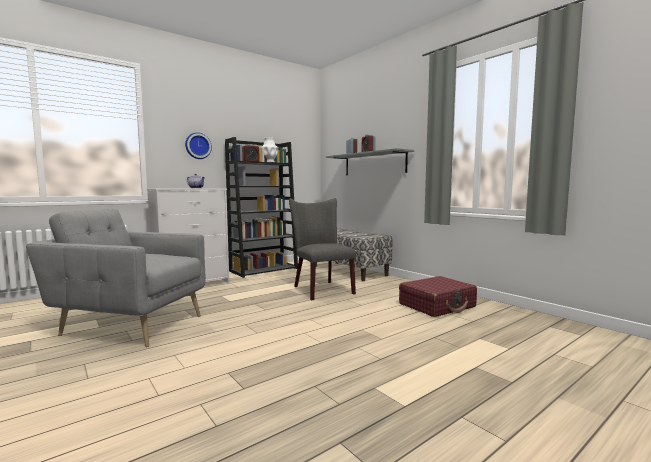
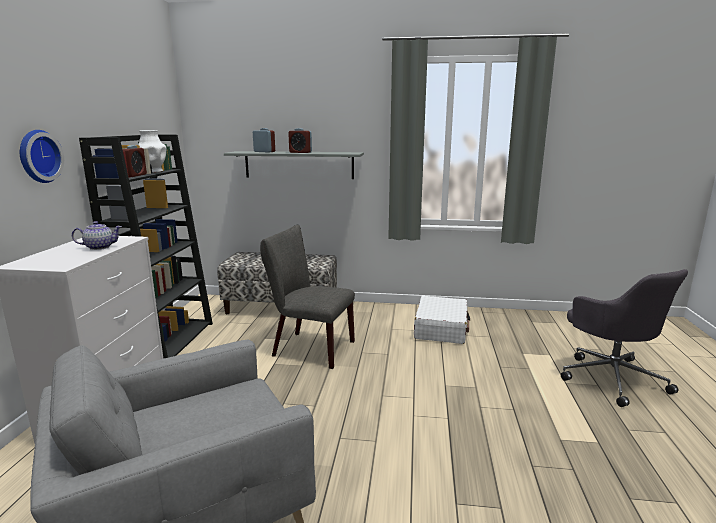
camera: 45 degrees left, 10 degrees up
(437, 305) = (441, 329): red suitcase -> white suitcase
(547, 385) = (611, 377): none -> grey office chair

